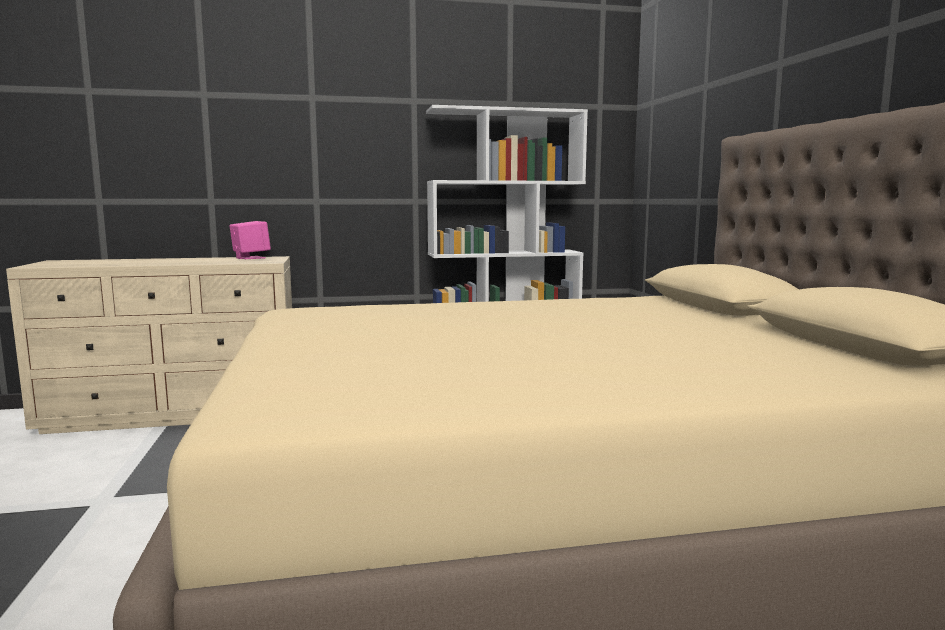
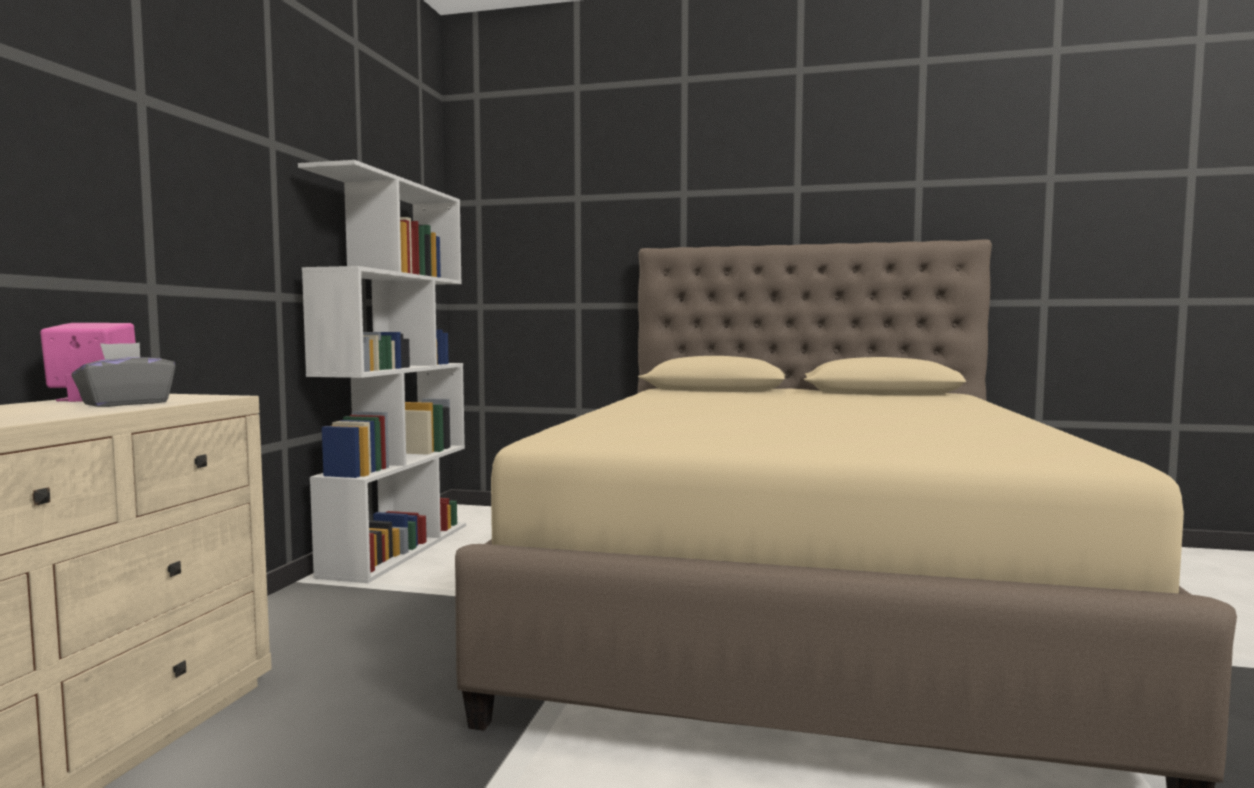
camera: 65 degrees left, 5 degrees down
(229, 261) = (126, 403): none -> grey tissue box

